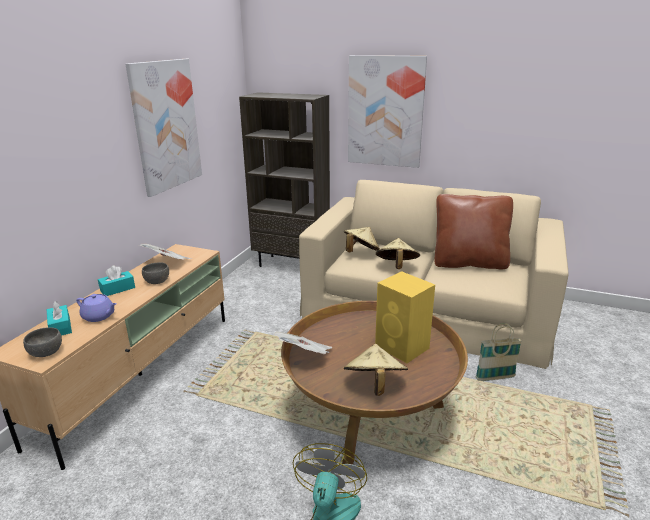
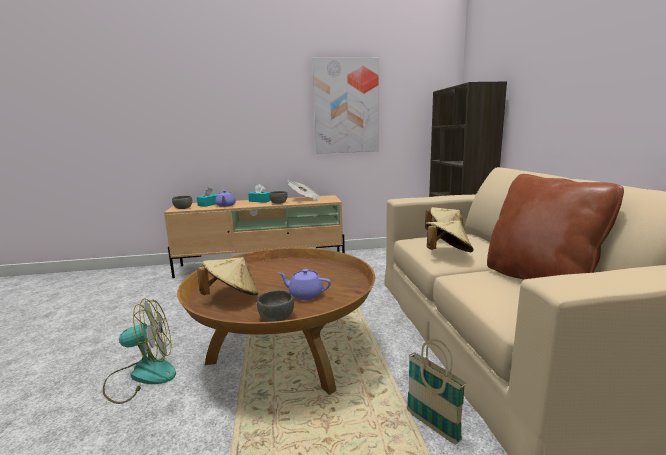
camera: 60 degrees right, 10 degrees down
(305, 356) = (256, 266): newspaper -> none
(385, 112) = (552, 90): picture -> none
(403, 347) = (305, 294): yellow speaker -> purple teapot
(436, 371) = (277, 317): none -> grey bowl

